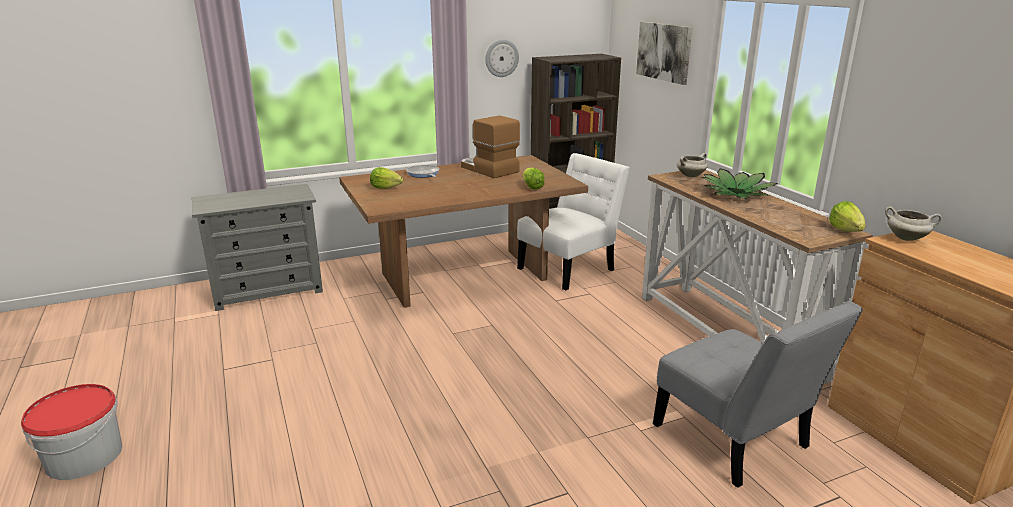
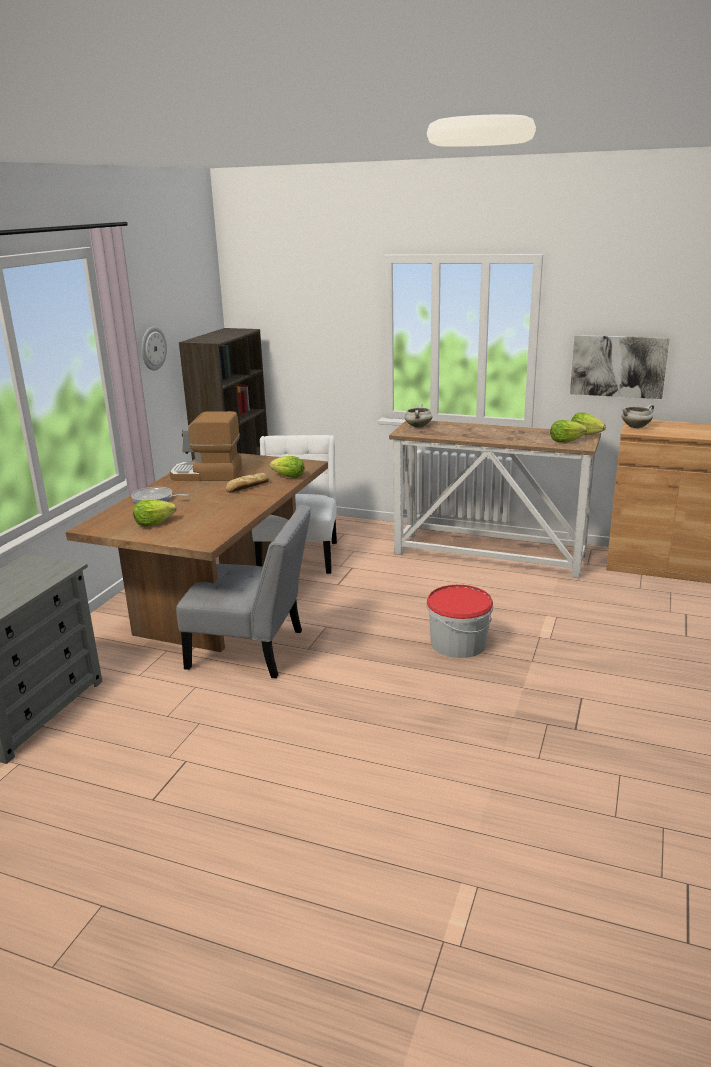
camera: 45 degrees left, 0 degrees up
(84, 456) = (177, 958): bucket -> bucket (458, 643)
(490, 185) = (247, 487): none -> bread
(664, 51) = (316, 317): picture -> picture (618, 366)
(735, 441) = (602, 614): grey chair -> grey chair (252, 651)
(736, 193) = (476, 430): potted plant -> none
(801, 229) = (565, 441): none -> lettuce

